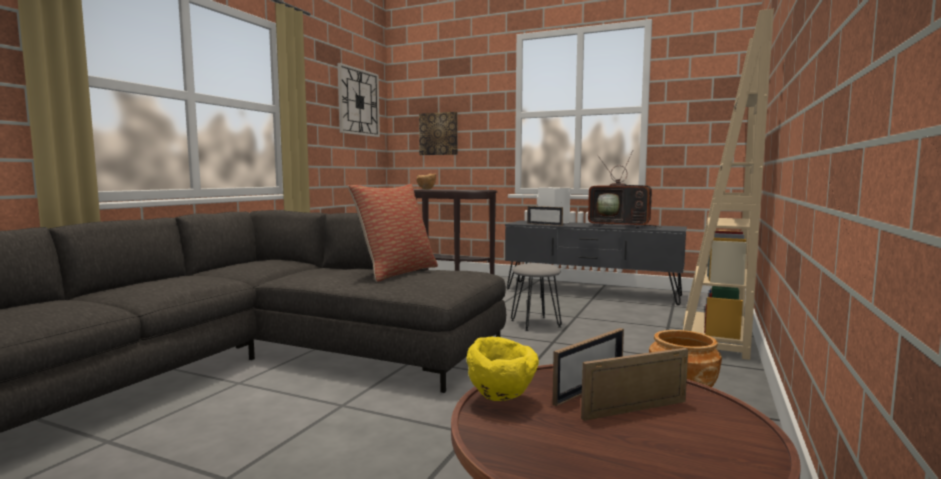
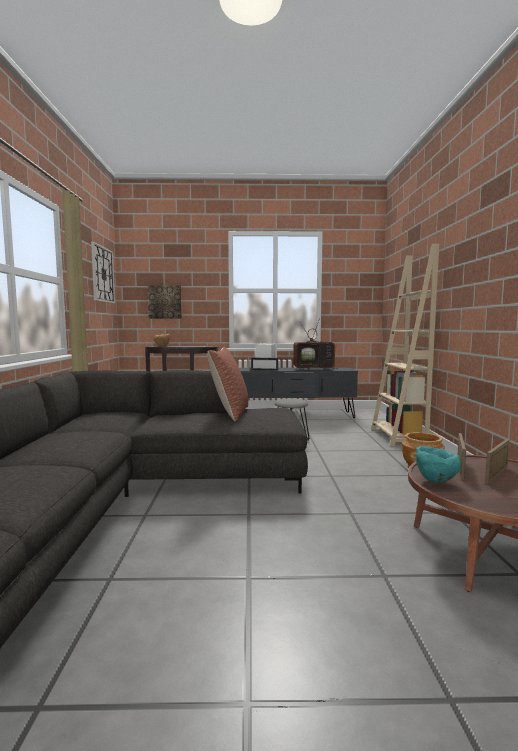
camera: 25 degrees left, 0 degrees up
(501, 397) = (435, 480): yellow bowl -> turquoise bowl

